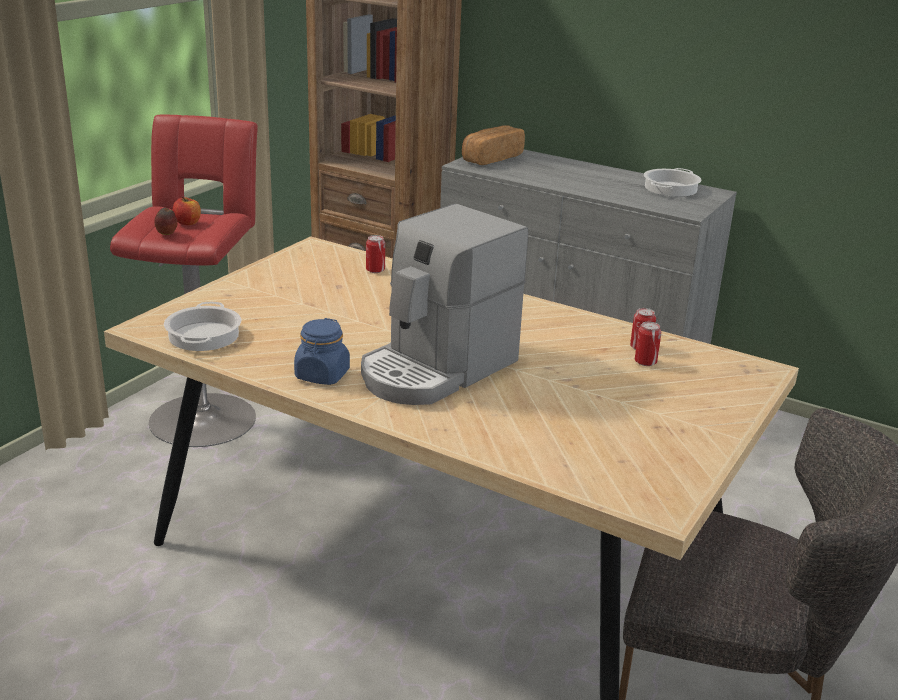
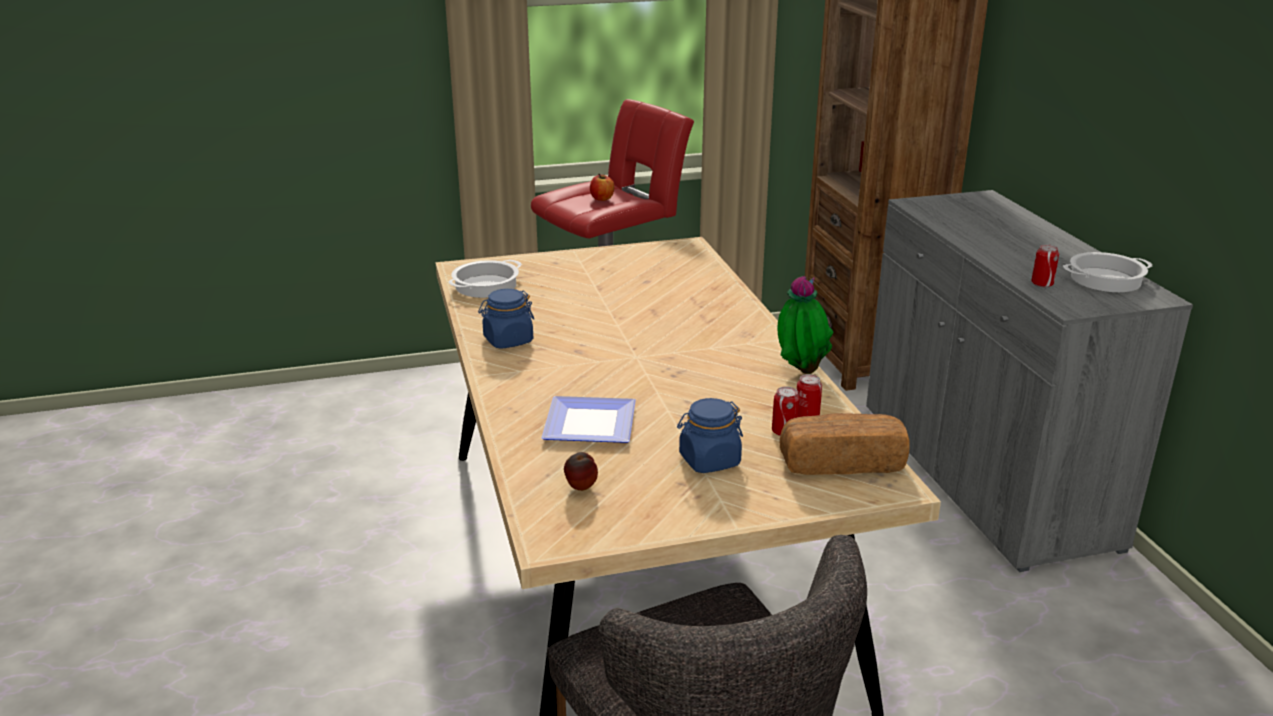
camera: 45 degrees right, 0 degrees up
(167, 235) = (572, 204): apple -> apple (580, 489)
(375, 270) = (700, 278): can -> can (1042, 284)
(436, 369) = (595, 368): coffee machine -> none
(491, 158) = (955, 203): bread -> bread (841, 463)
(523, 414) = (592, 425): none -> plate
(576, 316) = (800, 372): none -> potted plant
(642, 402) = (709, 460): none -> blue jar

